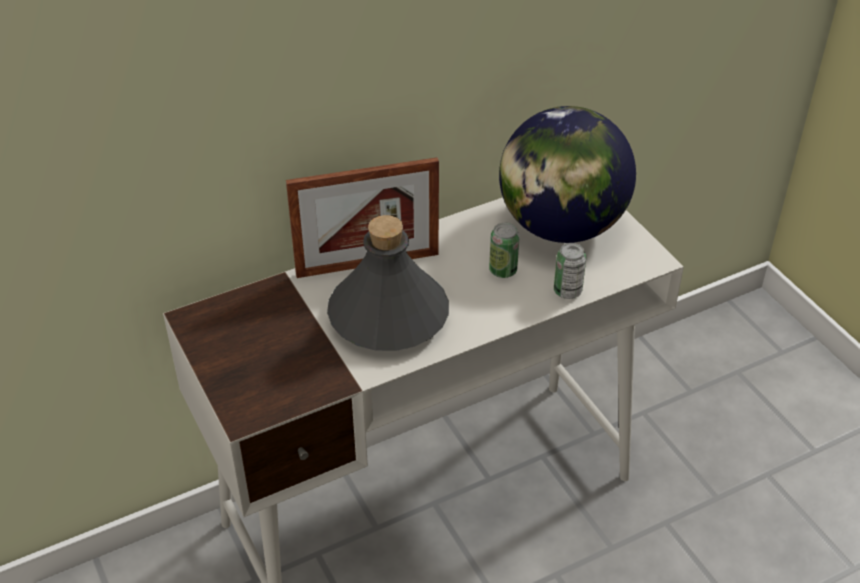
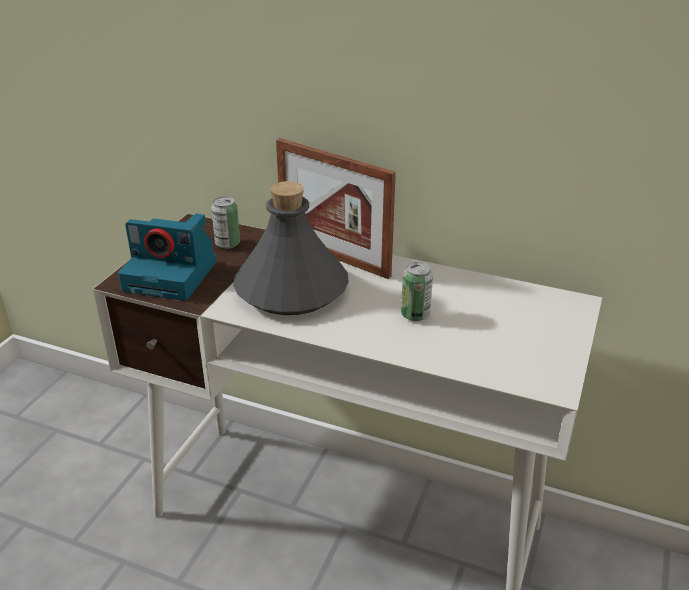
camera: 50 degrees right, 10 degrees down
(275, 377) = (173, 275): none -> camera
(561, 227) = (511, 318): globe -> none
(567, 291) = (440, 357): can -> can (227, 244)

